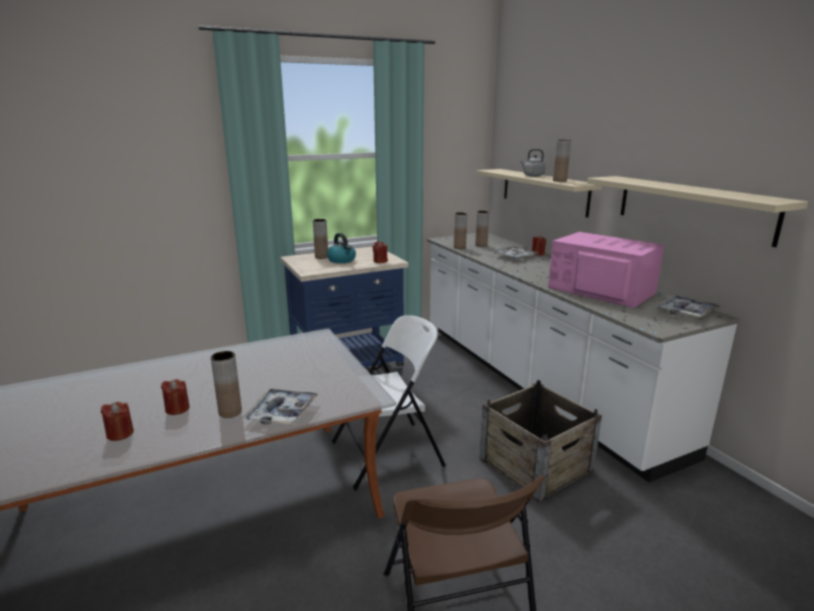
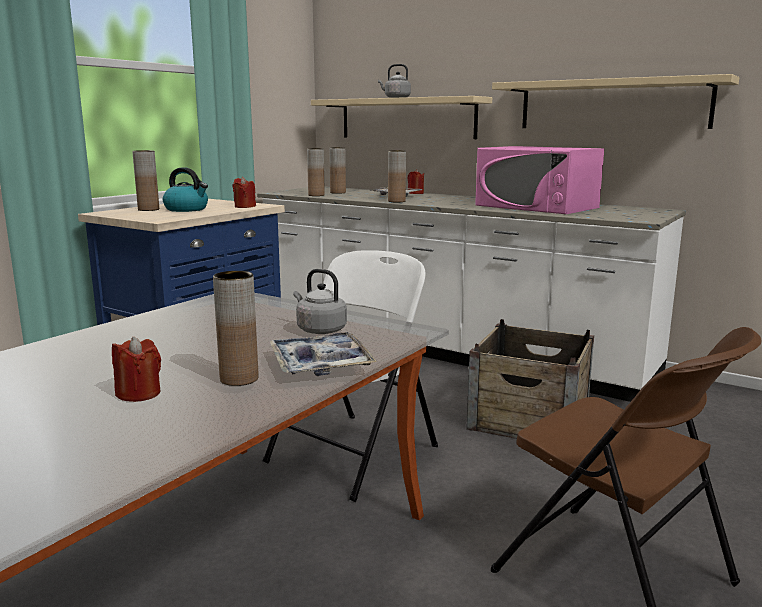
camera: 30 degrees left, 5 degrees down
(120, 434) = (79, 440): red candle -> none
(321, 381) = (319, 330): none -> grey kettle
(559, 181) = (441, 96): brown vase -> brown vase (396, 201)
(600, 290) = (536, 206): pink microwave -> pink microwave turned 150 degrees counterclockwise
(686, 312) = (639, 210): tray -> none

